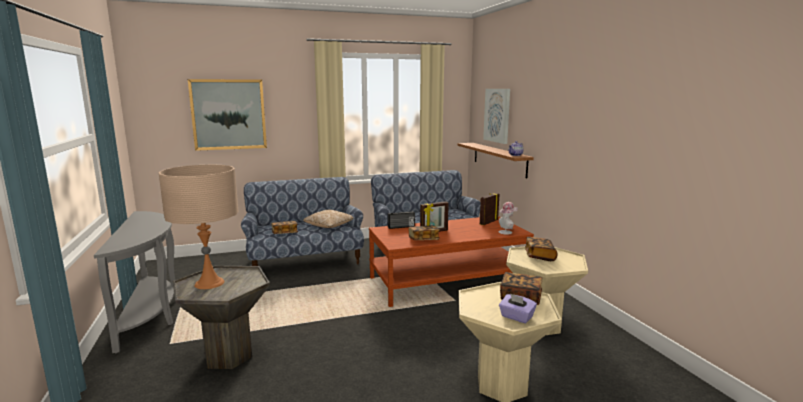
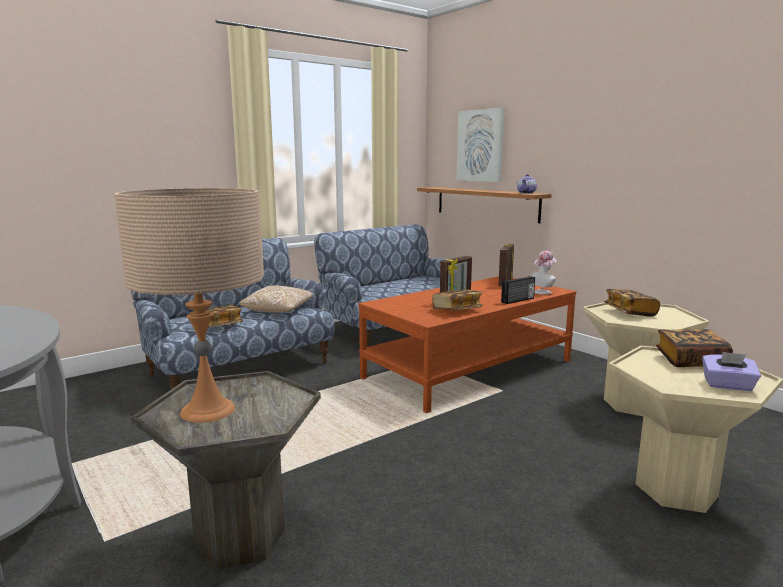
camera: 20 degrees left, 0 degrees up
(228, 114) = (88, 138): picture -> none
(401, 227) = (403, 298): radio -> radio (518, 300)

